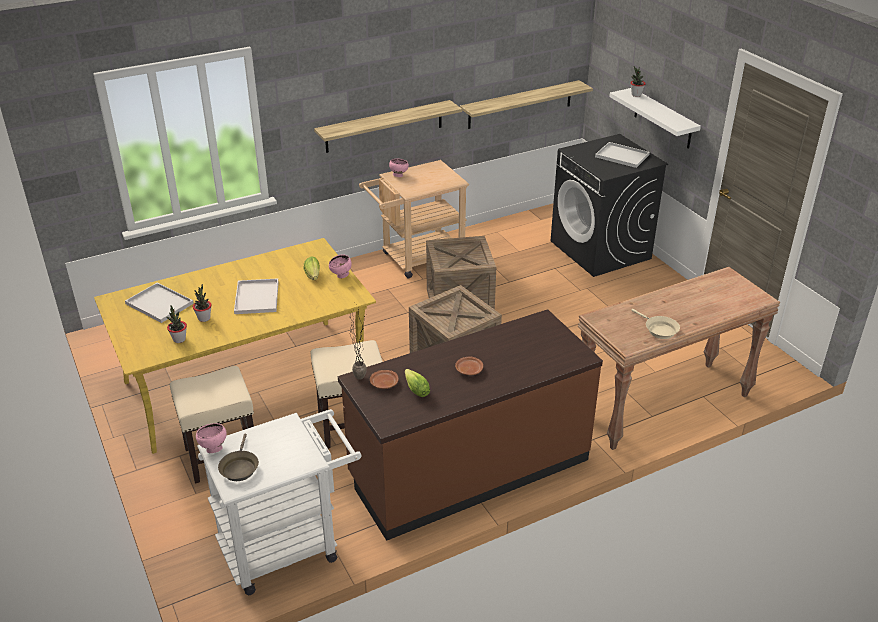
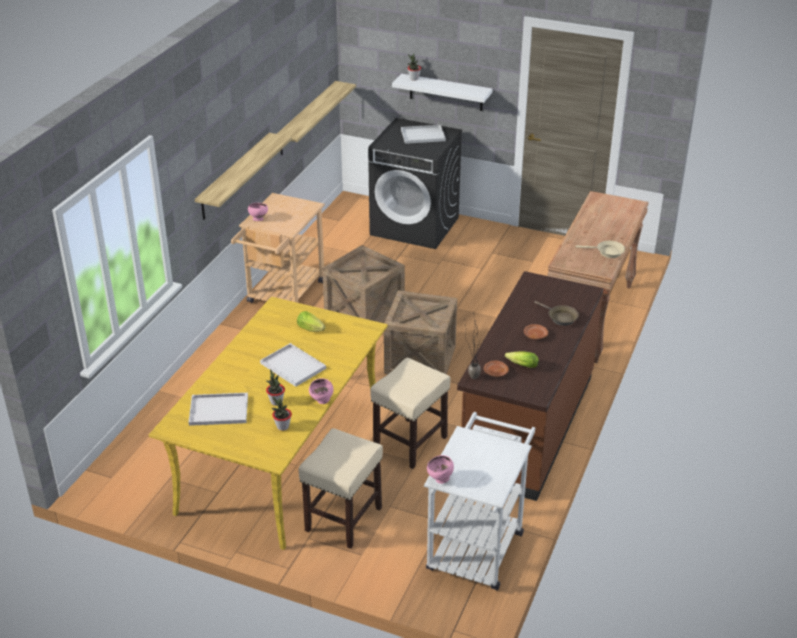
camera: 40 degrees left, 0 degrees up
(239, 467) = (477, 480): brown frying pan -> brown frying pan (560, 318)
(341, 276) = (333, 318): pink bowl -> pink bowl (322, 401)

